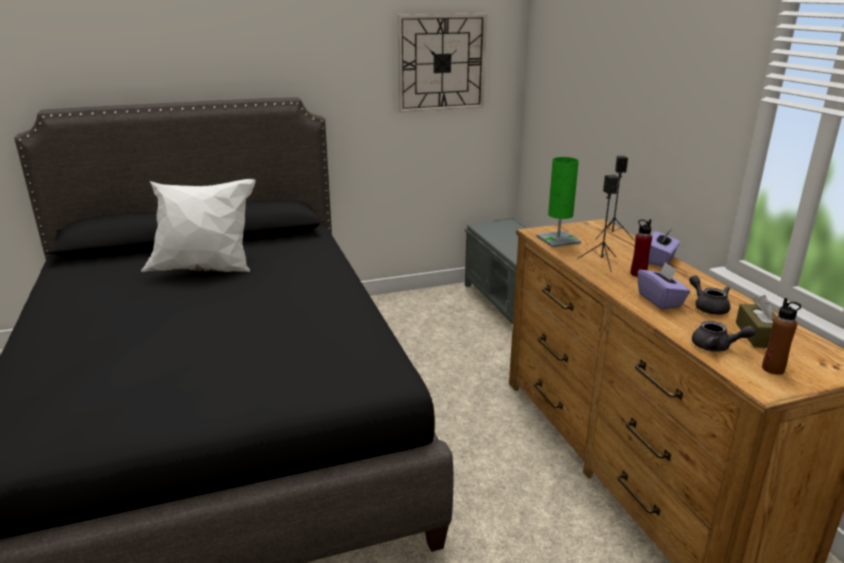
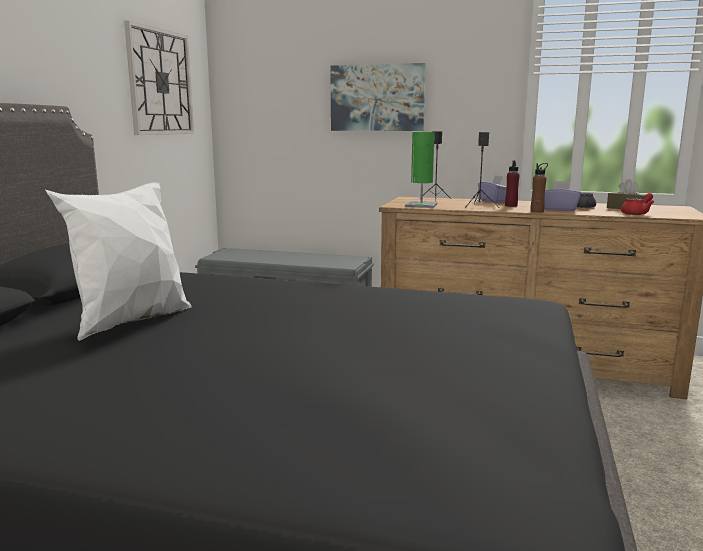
camera: 55 degrees left, 10 degrees down
(624, 97) = (377, 98): none -> picture
(716, 347) = (637, 213): grey teapot -> red teapot
(773, 369) = (672, 213): brown bottle -> brown bottle (537, 211)

